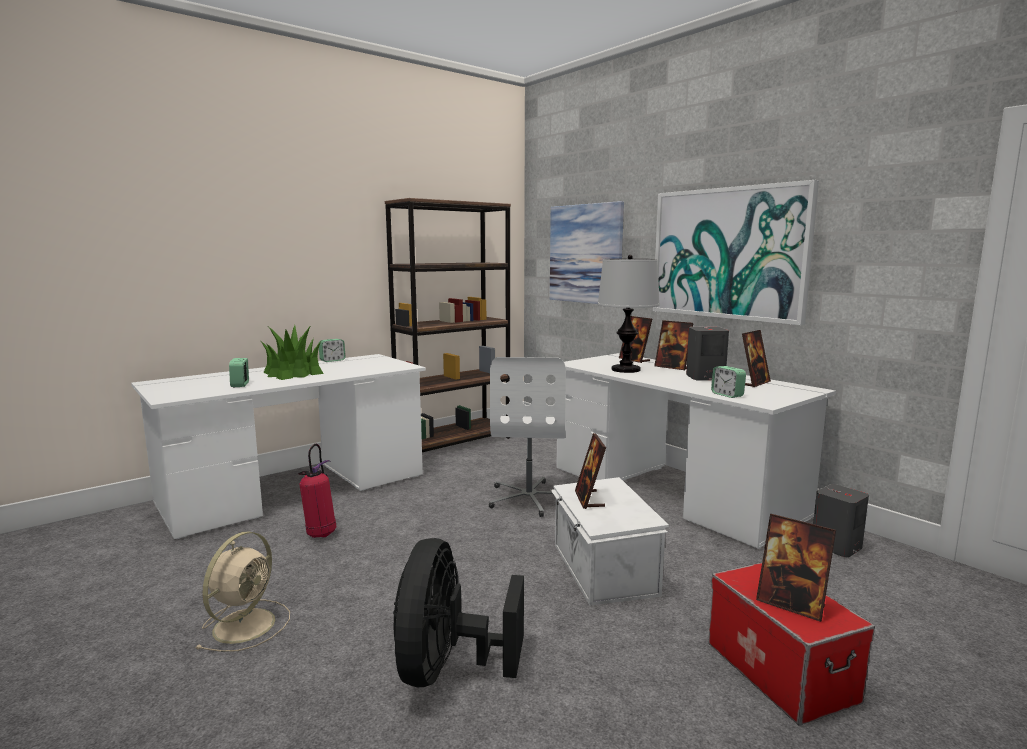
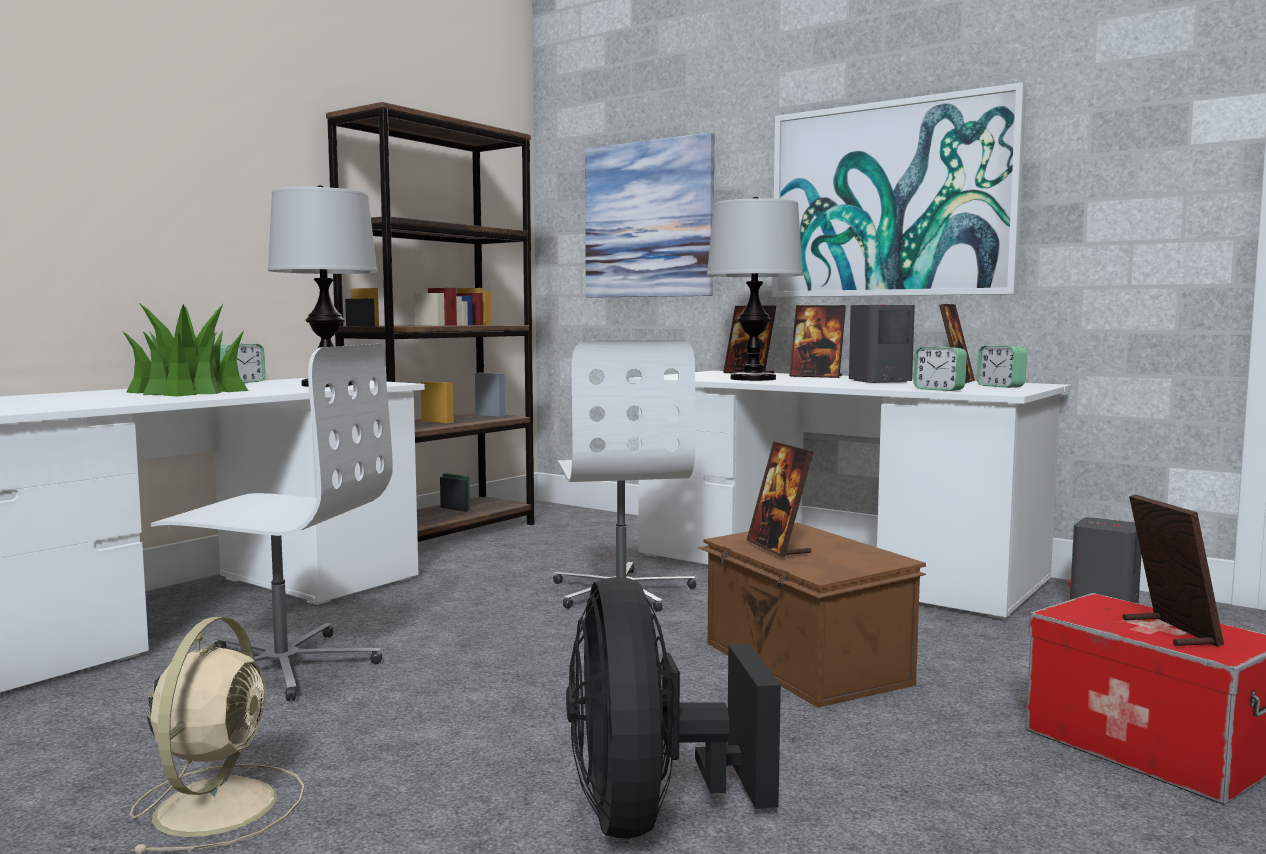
camera: 15 degrees left, 5 degrees down
(240, 385) = (101, 401): alarm clock -> alarm clock (1000, 386)
(320, 534) = (282, 666): fire extinguisher -> white office chair
(372, 367) = (328, 385): none -> table lamp
(602, 570) = (803, 664): white storage box -> brown storage box
(791, 604) = (1169, 632): picture frame -> picture frame turned 120 degrees counterclockwise

